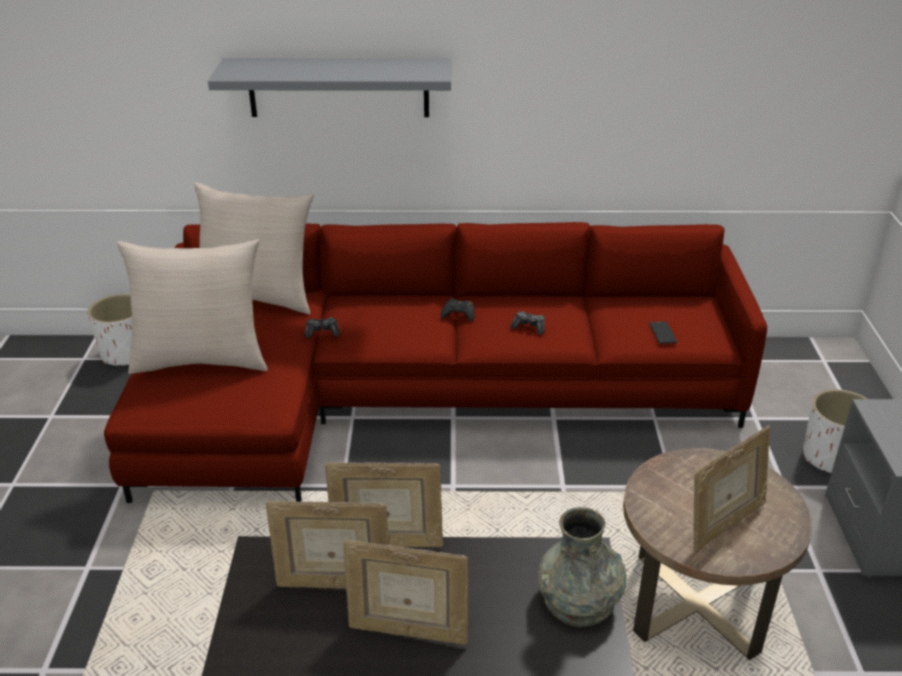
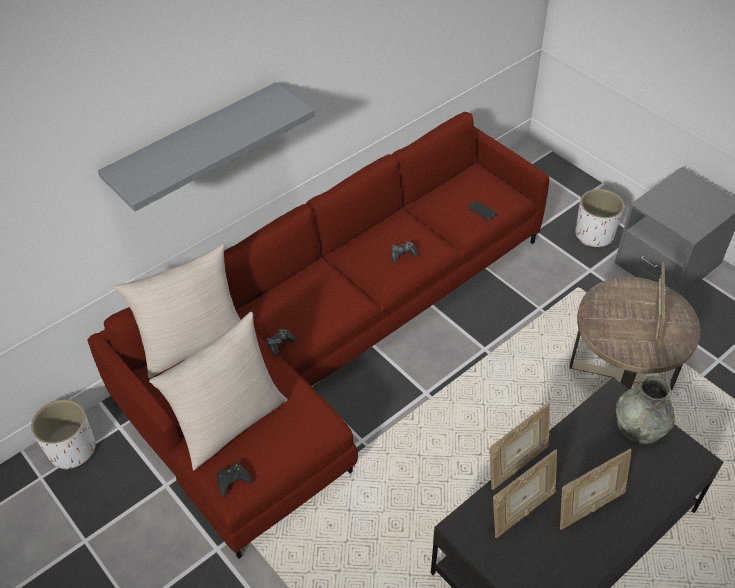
camera: 40 degrees left, 15 degrees up
(459, 314) = (347, 270): black game controller -> black game controller (233, 480)

